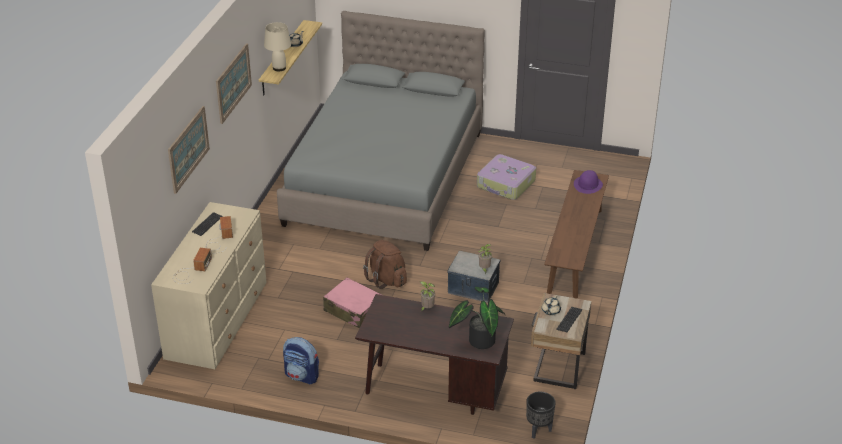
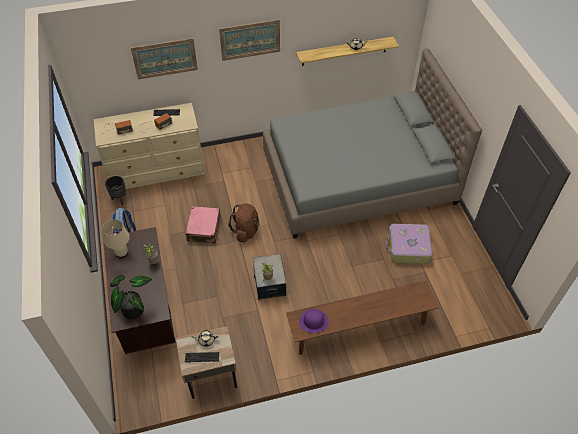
camera: 60 degrees right, 15 degrees up
(279, 68) = (318, 54): beige table lamp -> beige table lamp (122, 253)
(538, 430) = (135, 392): black planter -> black planter (119, 199)
(588, 185) = (412, 298): purple hat -> purple hat (313, 321)

